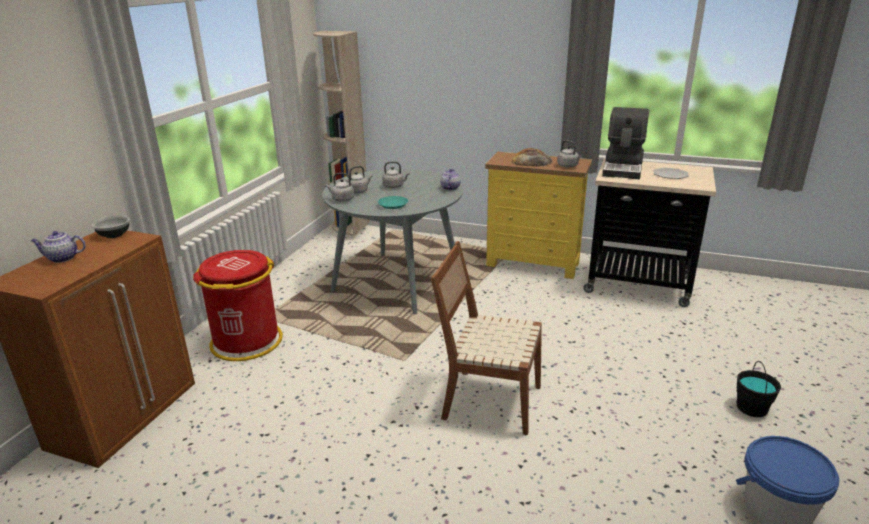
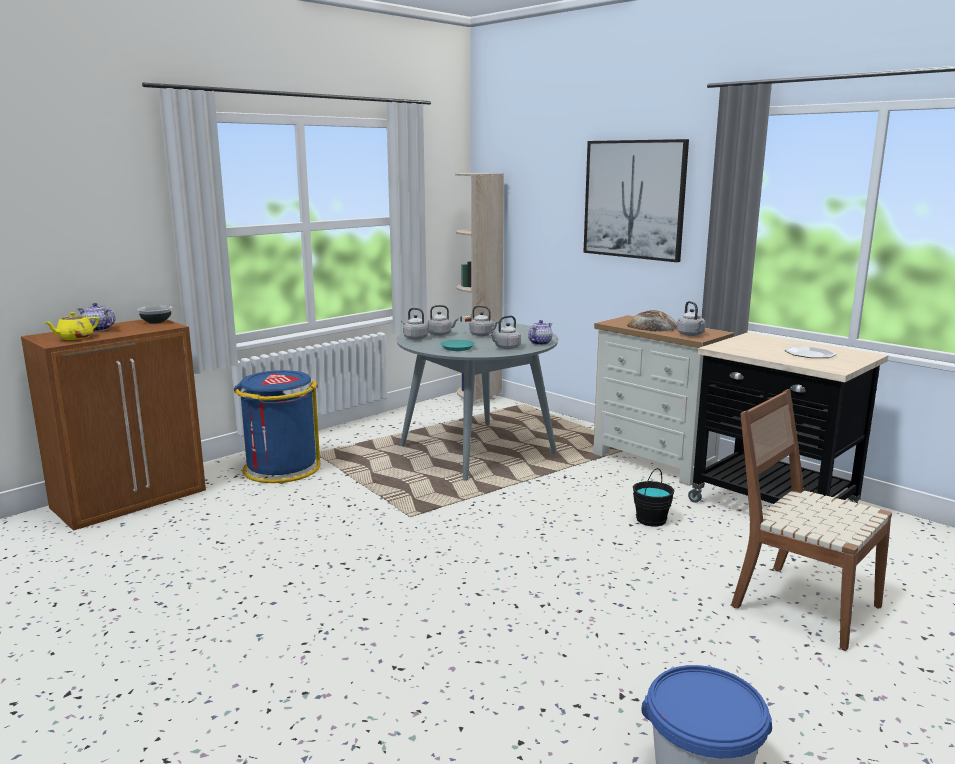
camera: 25 degrees right, 10 degrees down
(54, 276) = (75, 338): none -> yellow teapot
(246, 341) = (281, 469): red trash can -> blue trash can
(431, 198) = (506, 348): none -> grey kettle
(487, 401) = (457, 571): chair -> chair (799, 603)
(491, 54) = (634, 199): none -> picture
(533, 264) = (653, 463): yellow dresser -> white dresser
(623, 168) = (755, 342): coffee machine -> none
(752, 408) = (790, 667): black bucket -> black bucket (651, 520)

